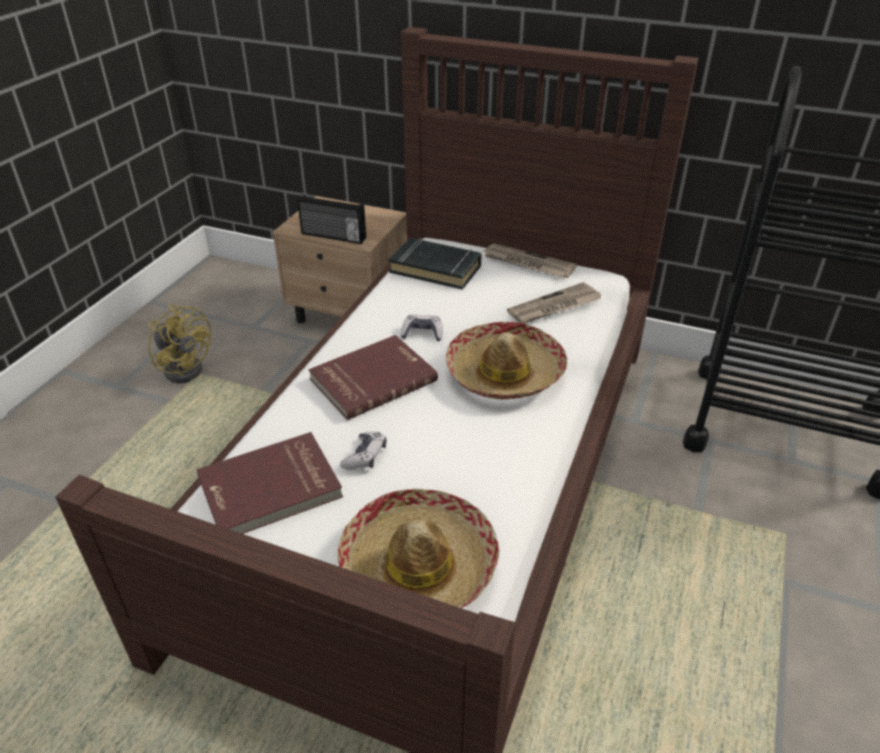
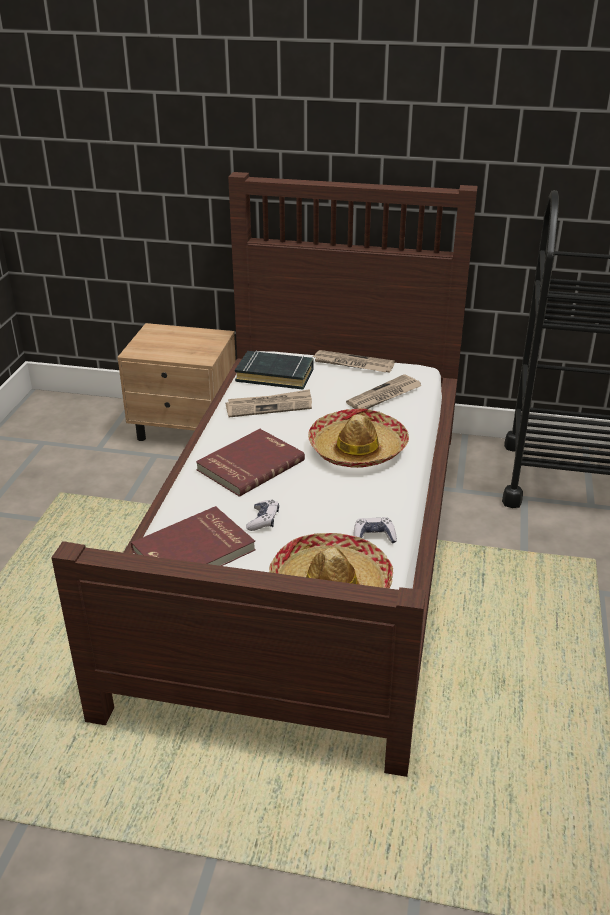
camera: 10 degrees left, 5 degrees down
(186, 367) = (45, 488): yellow fan -> none
(333, 236) = (174, 356): radio -> none
(418, 306) = (269, 406): none -> newspaper
(422, 333) = (280, 426): game controller -> game controller (374, 537)

